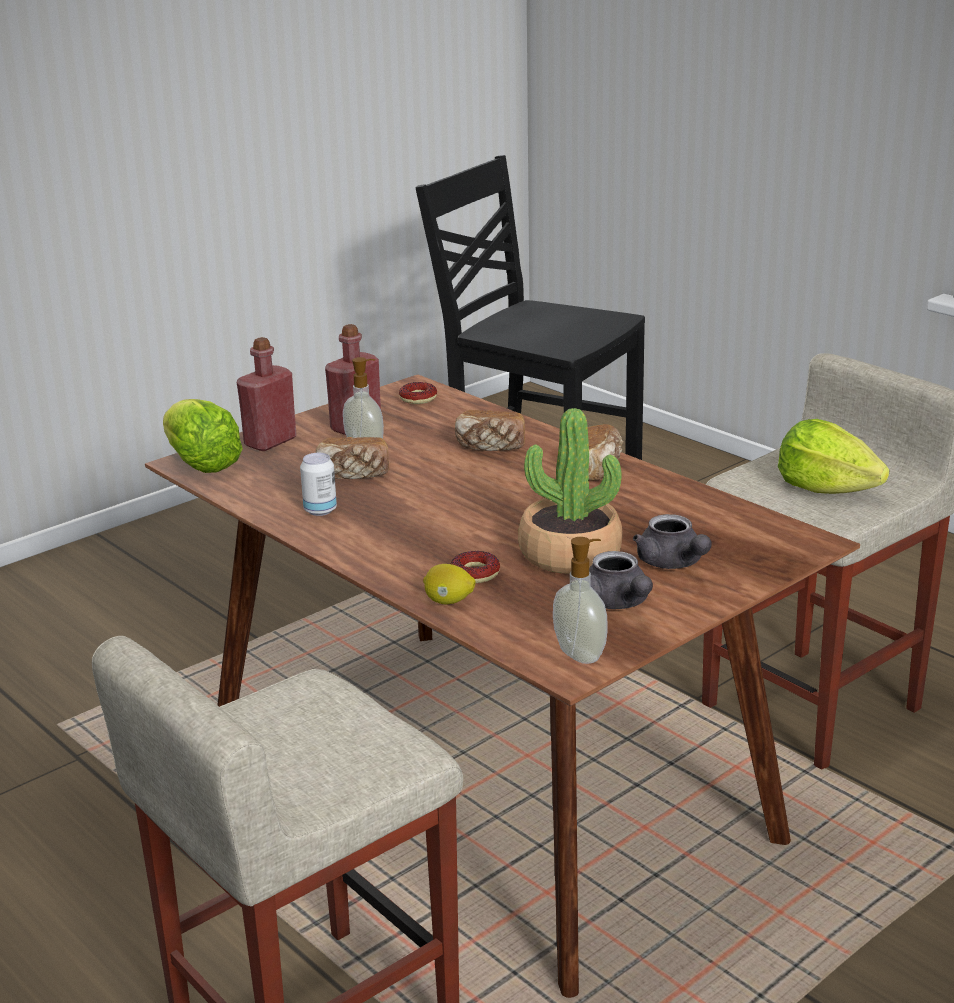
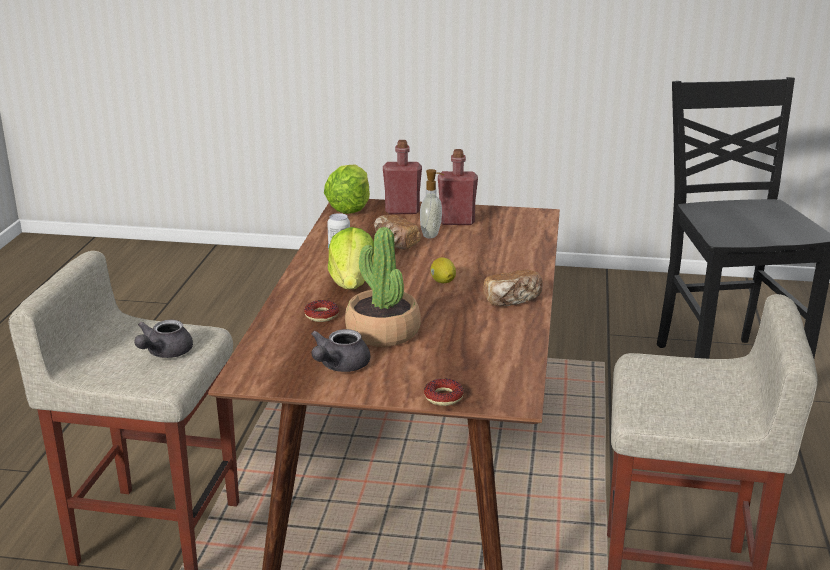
camera: 50 degrees right, 0 degrees up
(418, 398) = (524, 221): donut -> donut (443, 397)
(448, 602) = (279, 320): lemon -> lemon (443, 282)
(491, 446) = (492, 262): bread -> none
(581, 654) = (264, 376): soap dispenser -> none
(673, 563) = (415, 365): grey teapot -> grey teapot (164, 353)
(826, 489) = (681, 397): lettuce -> lettuce (352, 284)

